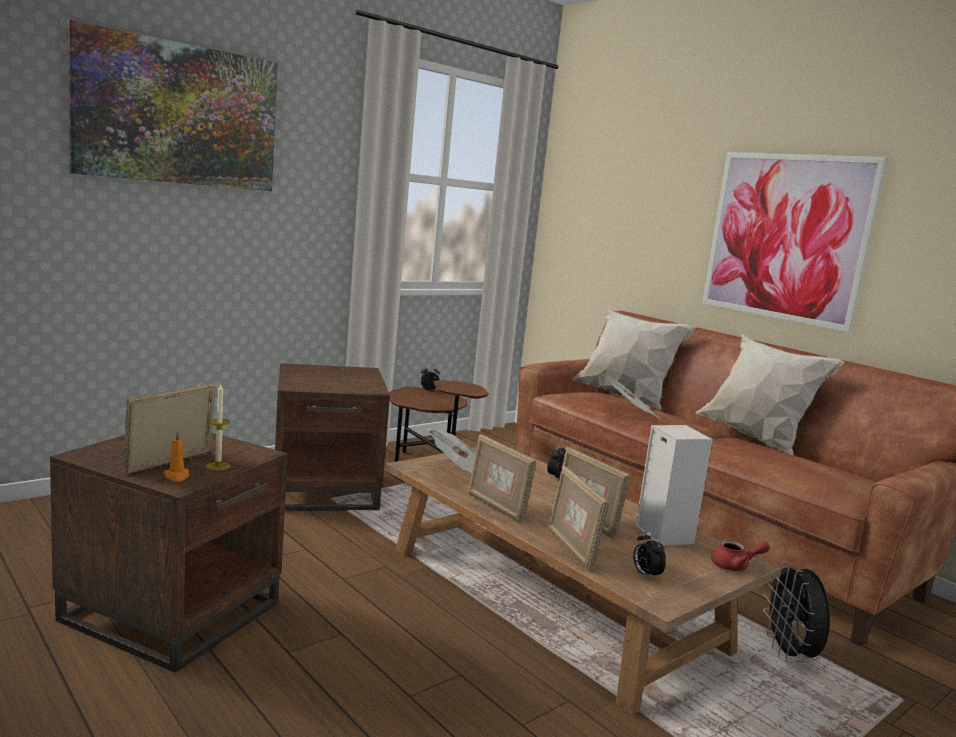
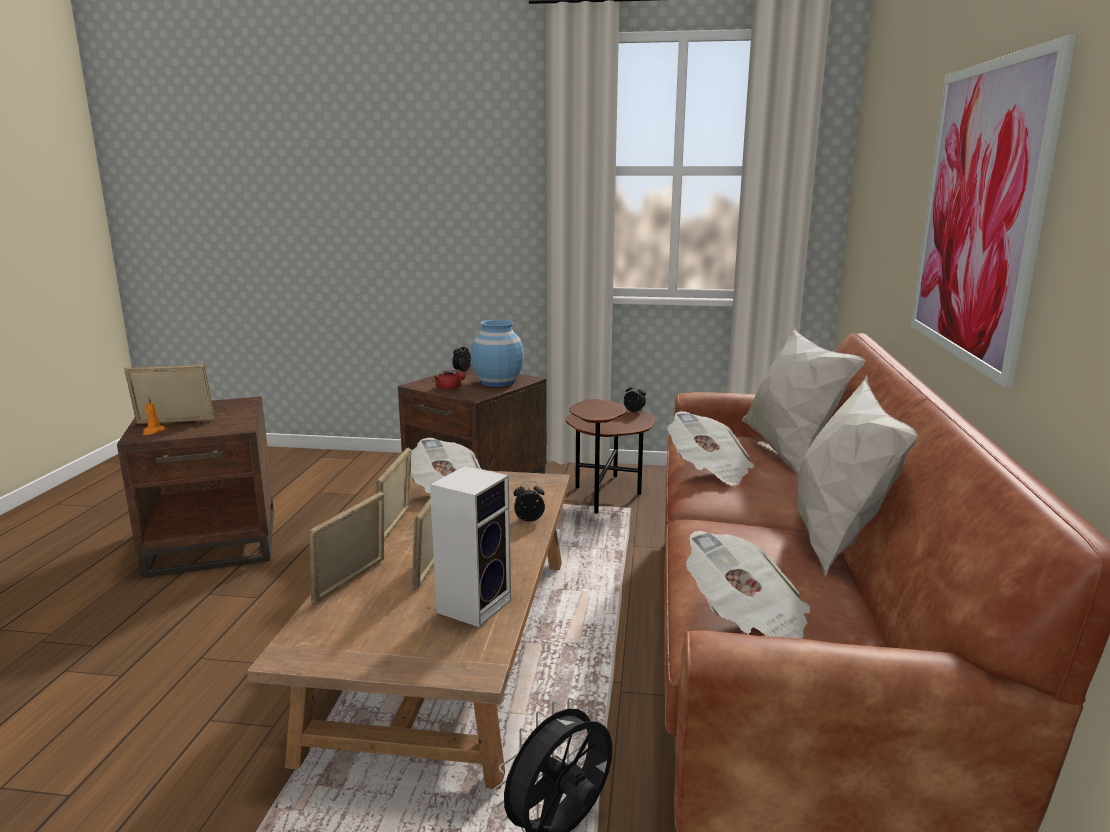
camera: 50 degrees right, 5 degrees up
(178, 114) = (377, 138): picture -> none
(218, 466) = (191, 430): candle -> none
(352, 375) = (497, 382): none -> blue vase
(645, 575) = (346, 628): alarm clock -> alarm clock (462, 371)
(735, 566) = (453, 665): red teapot -> red teapot (450, 388)
(832, 480) = (747, 620): none -> newspaper

